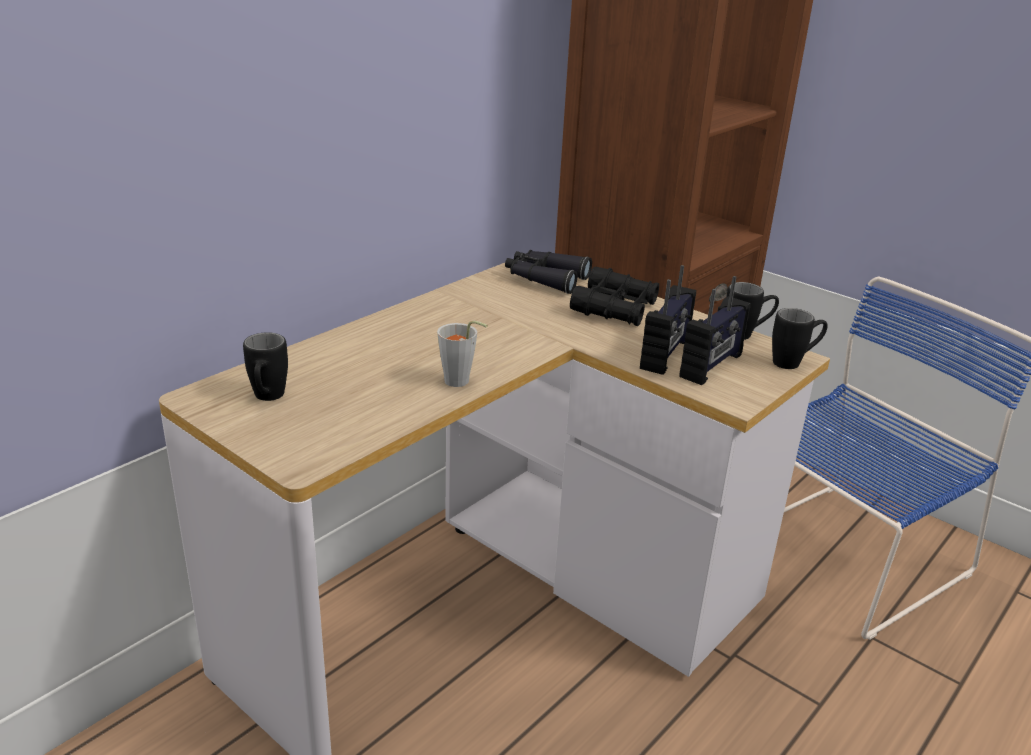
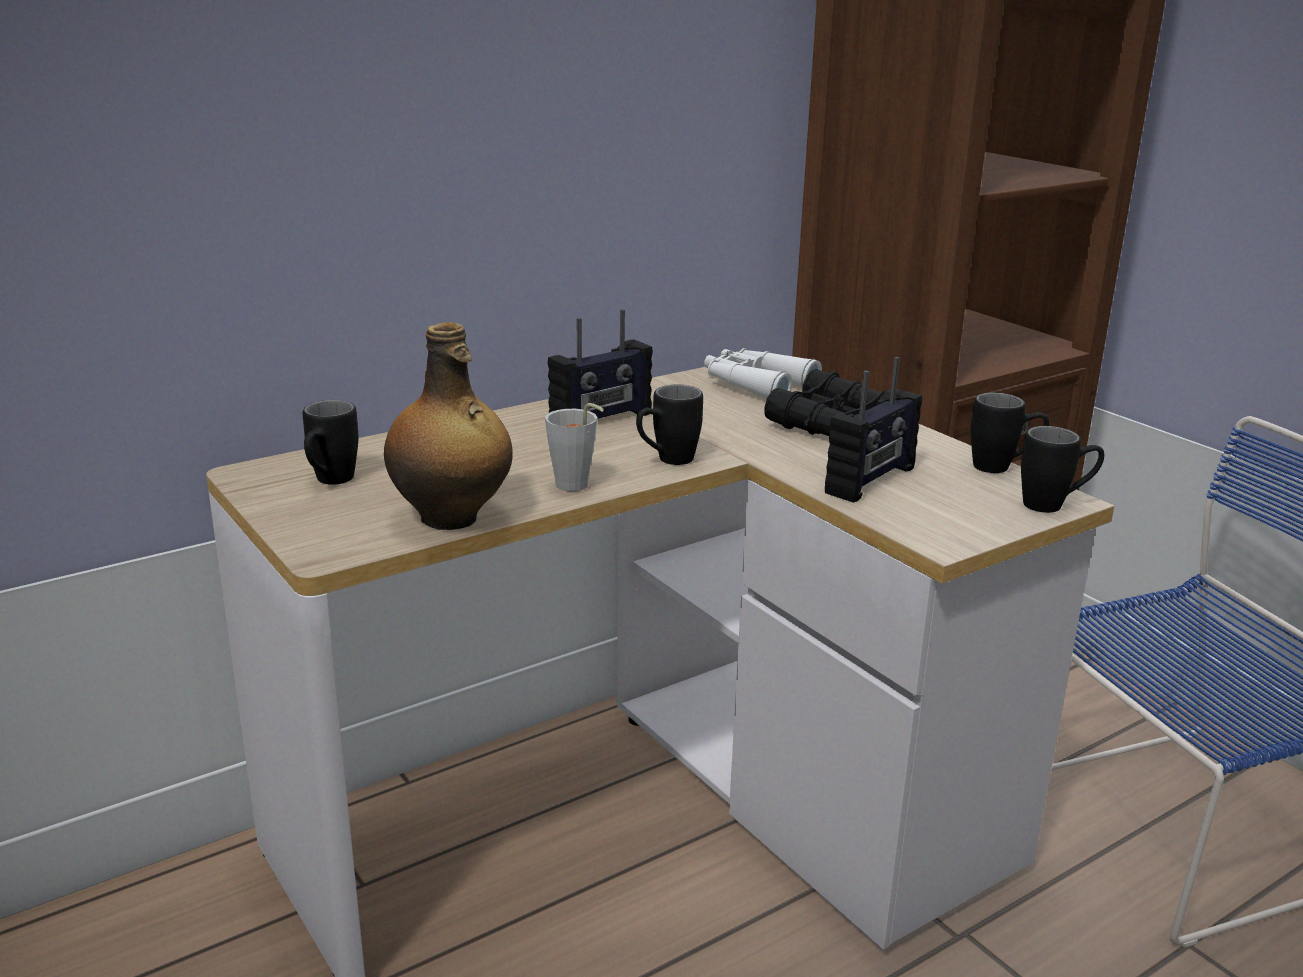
camera: 15 degrees right, 5 degrees down
(381, 421) = (451, 518): none -> bottle
(515, 352) = (666, 461): none -> black mug
(544, 278) = (755, 385): black binoculars -> white binoculars
(712, 366) = (930, 499): radio -> radio (601, 420)

